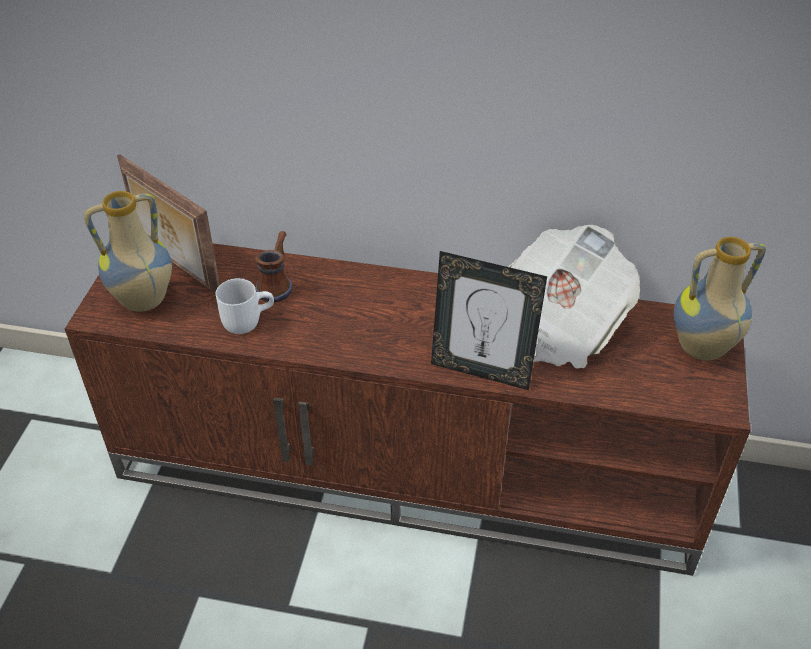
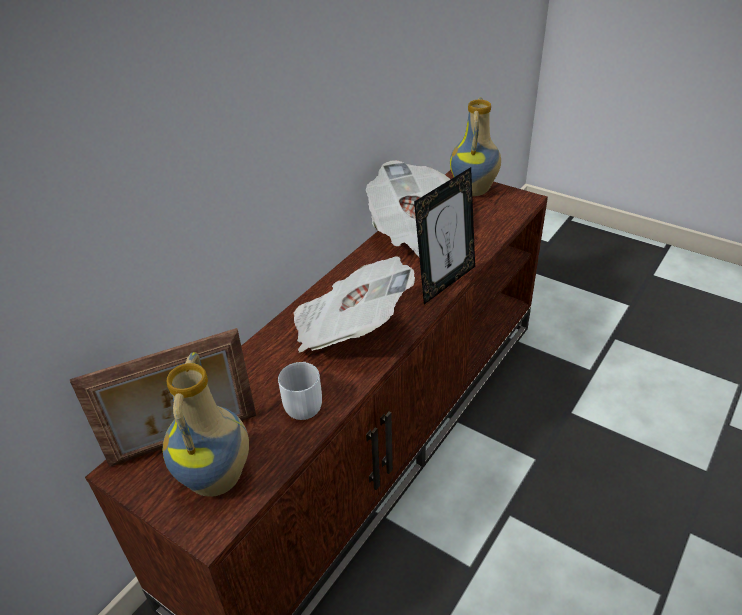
camera: 65 degrees left, 5 degrees down
(277, 284) = (268, 370): mug -> none
(361, 318) = (349, 329): none -> newspaper

